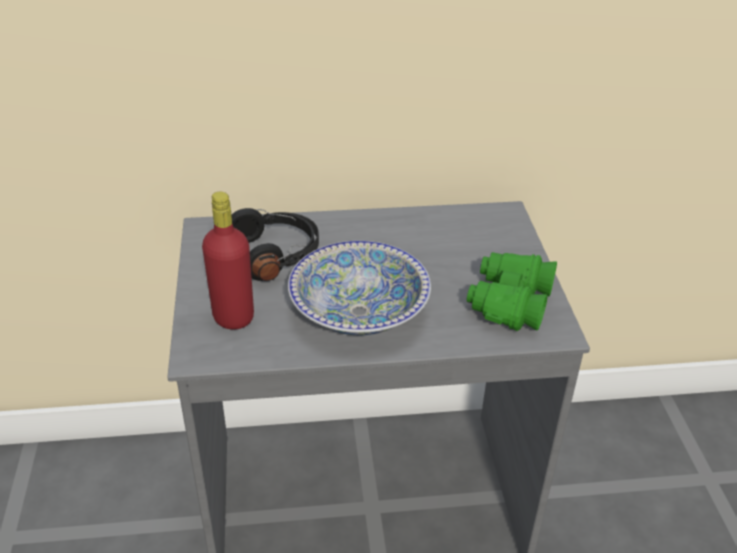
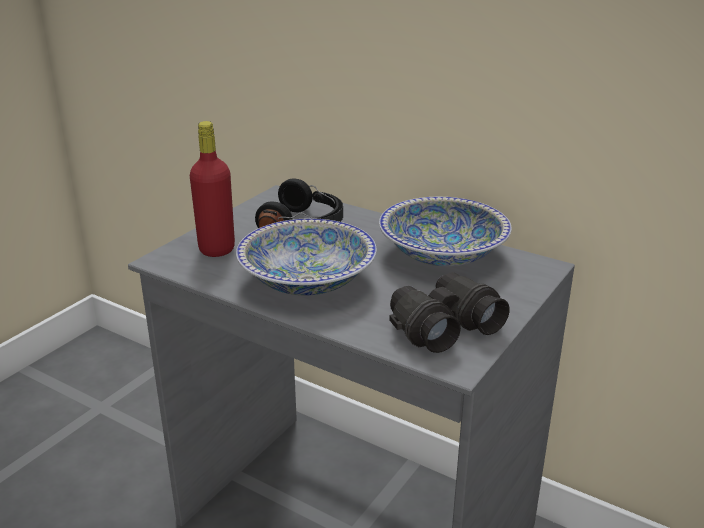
camera: 40 degrees right, 10 degrees down
(425, 233) = (443, 254): none -> bowl
(509, 302) = (443, 326): green binoculars -> black binoculars

